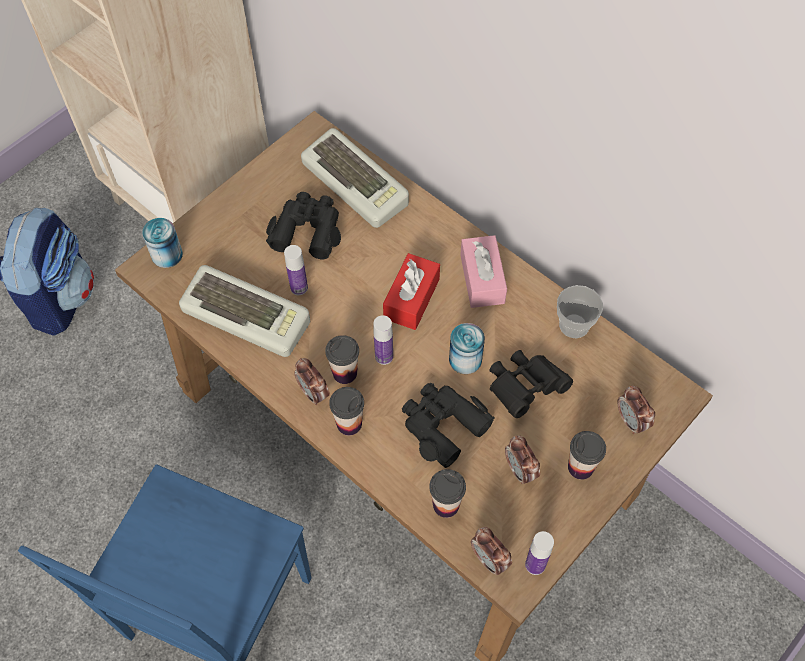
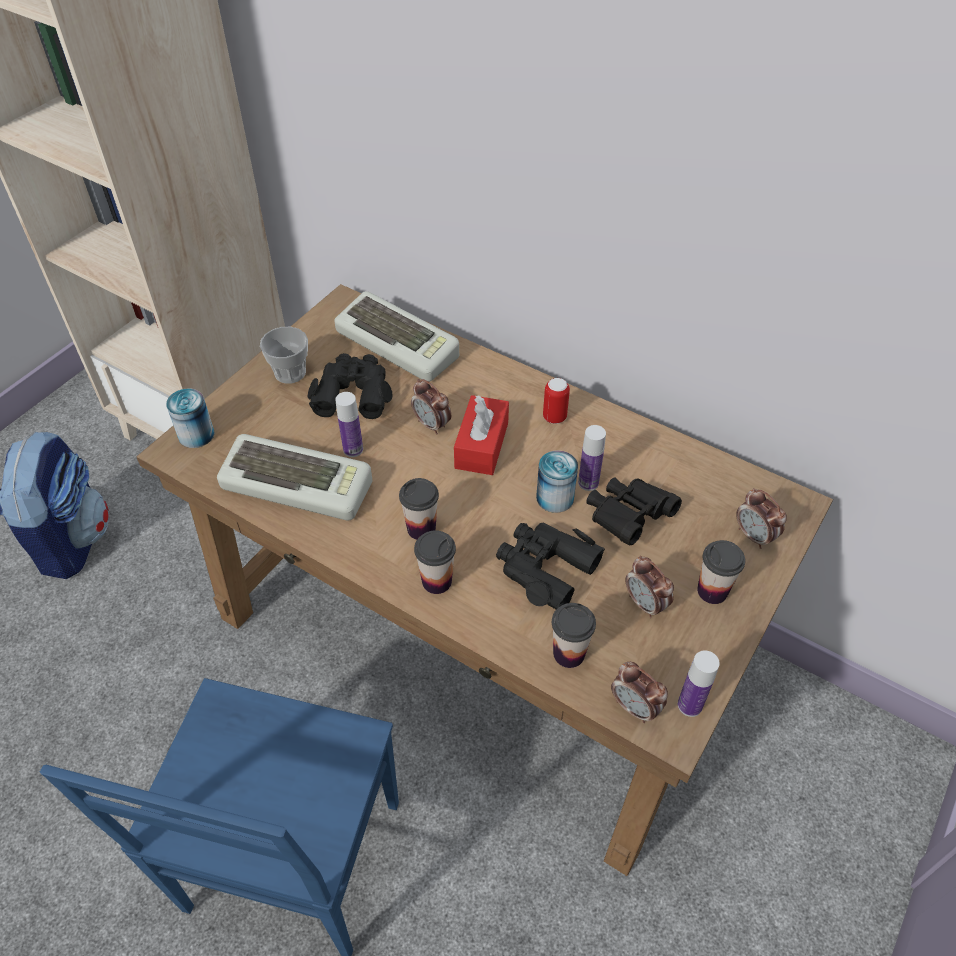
camera: 10 degrees left, 10 degrees down
(314, 393) = (389, 554): alarm clock -> alarm clock (432, 425)
(384, 356) = (463, 506): bottle -> bottle (588, 483)
(482, 279) = (554, 417): pink tissue box -> can
(574, 325) = (665, 449): cup -> cup (290, 372)

